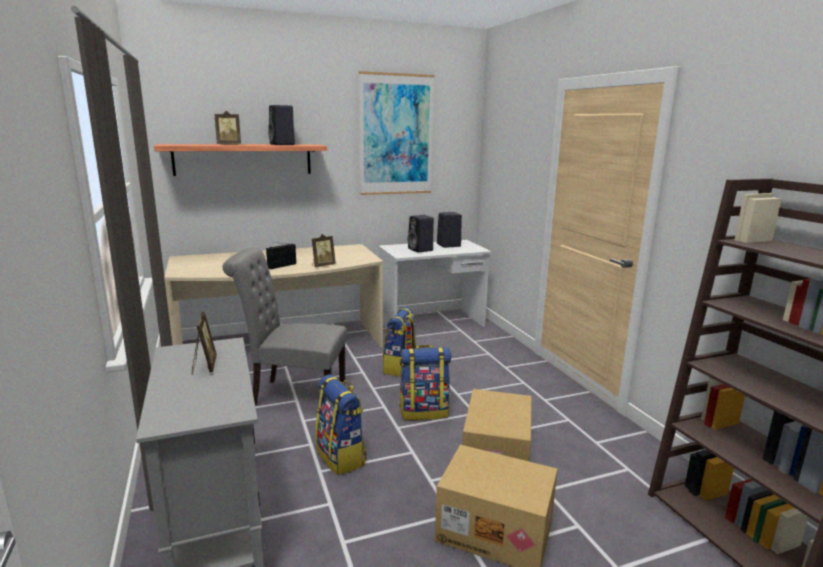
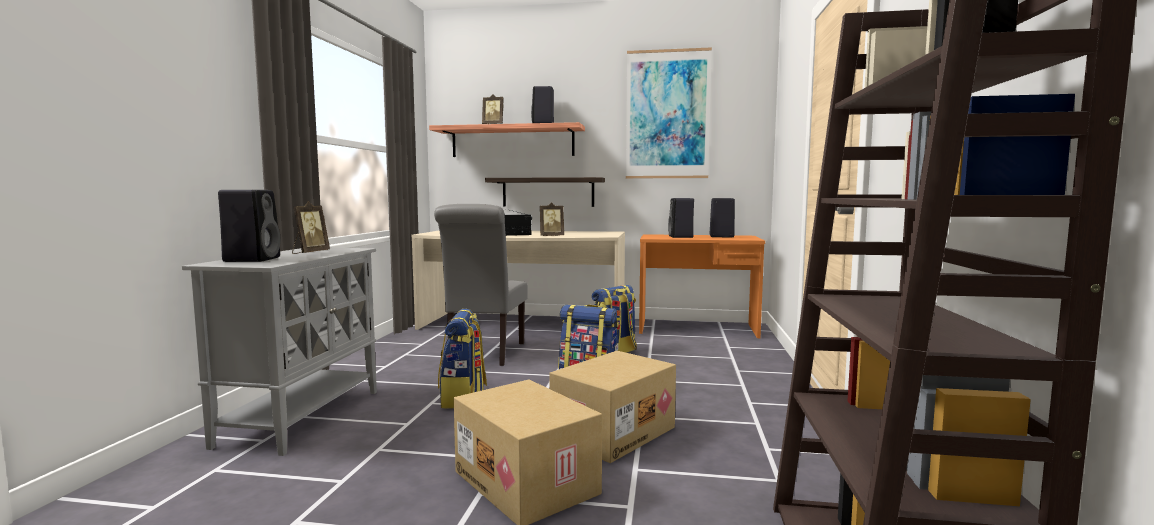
camera: 30 degrees right, 10 degrees down
(183, 400) = (252, 259): none -> black speaker
(285, 210) = (548, 192): none -> shelf
(293, 395) = (485, 354): grey chair -> grey chair turned 120 degrees counterclockwise
(431, 323) = (697, 329): white desk -> orange desk

